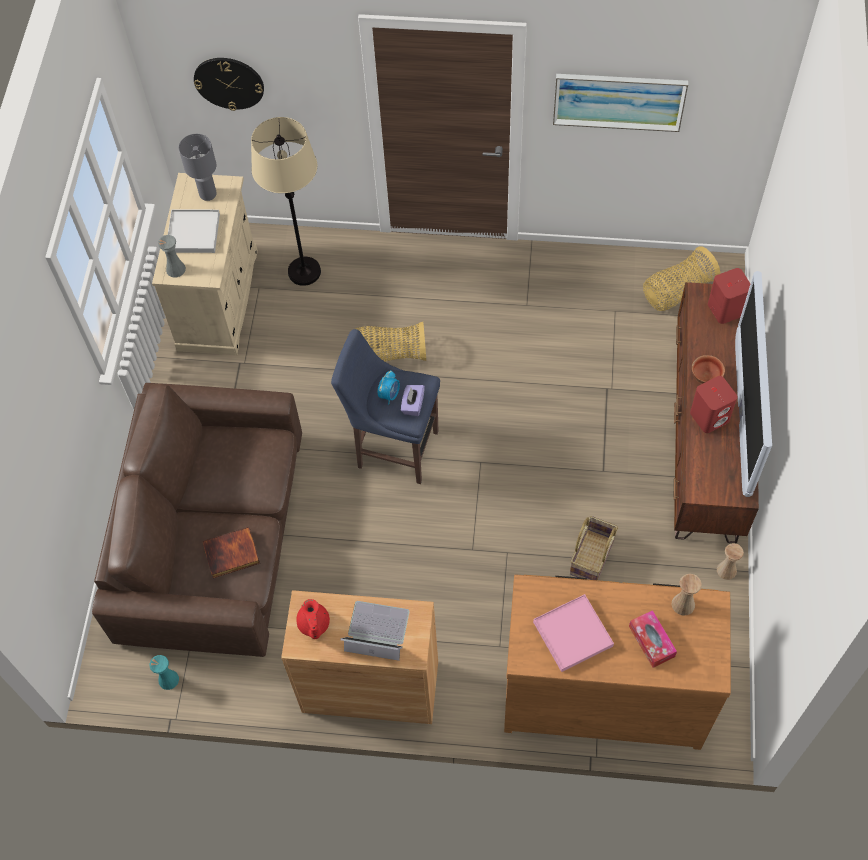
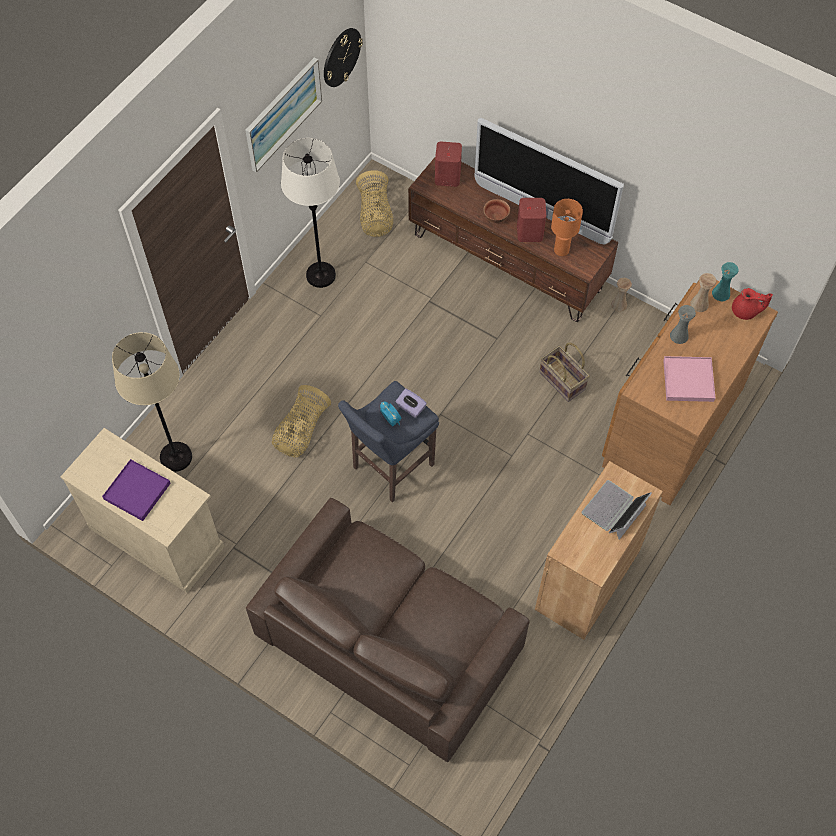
camera: 65 degrees left, 0 degrees up
(168, 679) = (502, 731): turquoise vase -> turquoise vase (721, 293)
(175, 269) = (166, 521): grey vase -> grey vase (679, 336)
(193, 233) = (137, 491): white tray -> purple tray
(208, 194) = (102, 462): grey table lamp -> none
(229, 82) = (50, 365): wall clock -> wall clock (341, 57)
(231, 555) = (447, 613): book -> none
(313, 625) = (586, 551): red teapot -> red teapot (745, 311)
(573, 282) = (321, 275): none -> white floor lamp
(651, 641) = (718, 336): tissue box -> none
(707, 457) = (561, 250): none -> orange table lamp

